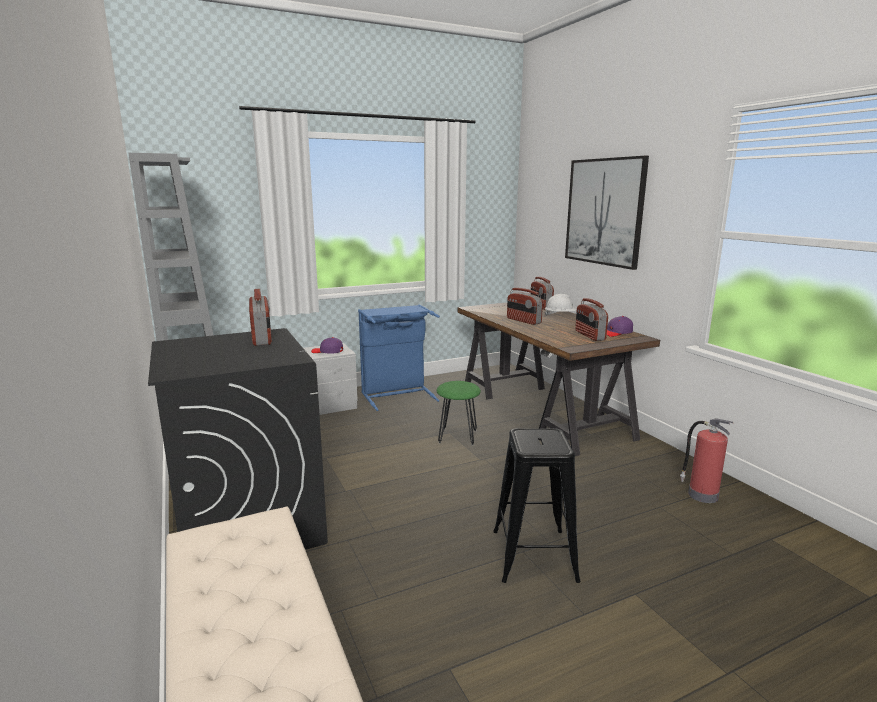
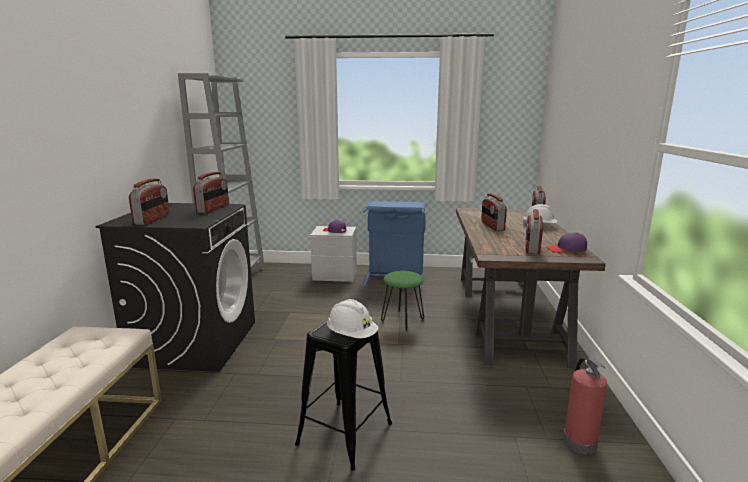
camera: 30 degrees right, 0 degrees up
(214, 362) = (152, 219): none -> radio
(559, 444) = (352, 335): none -> white hard hat
(604, 212) = (588, 121): picture -> none

